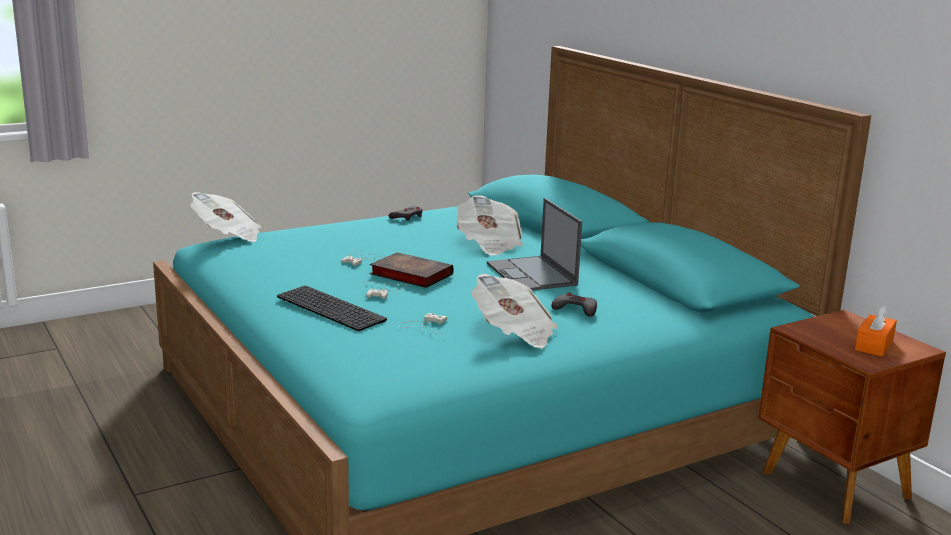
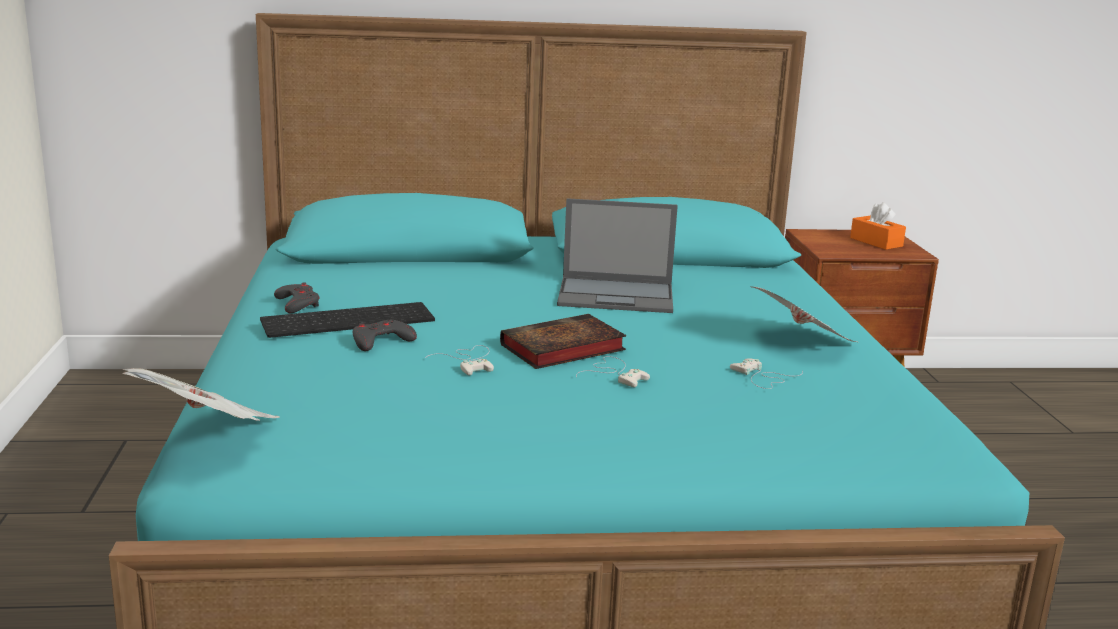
camera: 65 degrees left, 0 degrees up
(333, 308) = (660, 415): keyboard -> keyboard (349, 319)
(489, 244) = (480, 289): newspaper -> none
(575, 309) = (746, 303): grey game controller -> grey game controller (381, 341)

